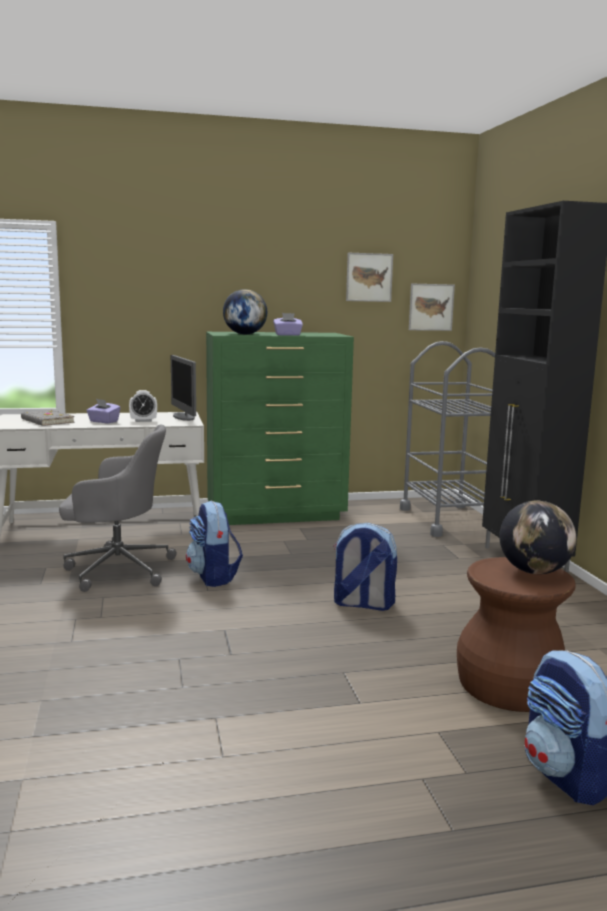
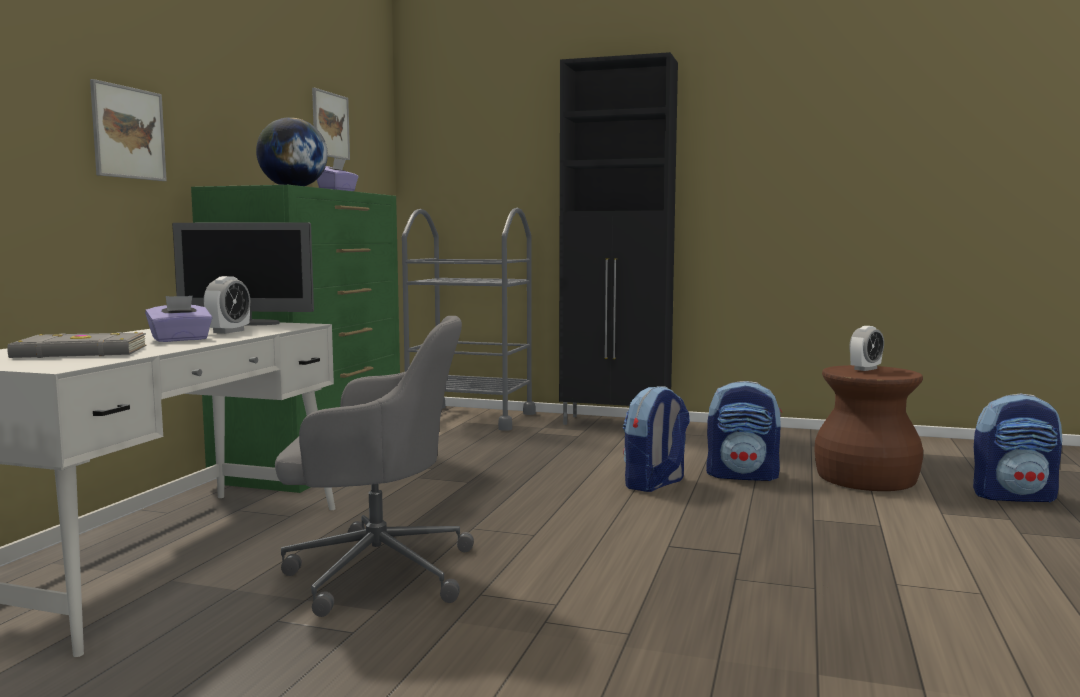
camera: 60 degrees left, 5 degrees down
(117, 569) = (375, 571): grey office chair -> grey office chair turned 60 degrees clockwise
(214, 577) = (493, 525): backpack -> backpack (743, 475)
(431, 307) = (375, 170): picture -> picture (128, 133)
(534, 571) = (865, 369): globe -> alarm clock

